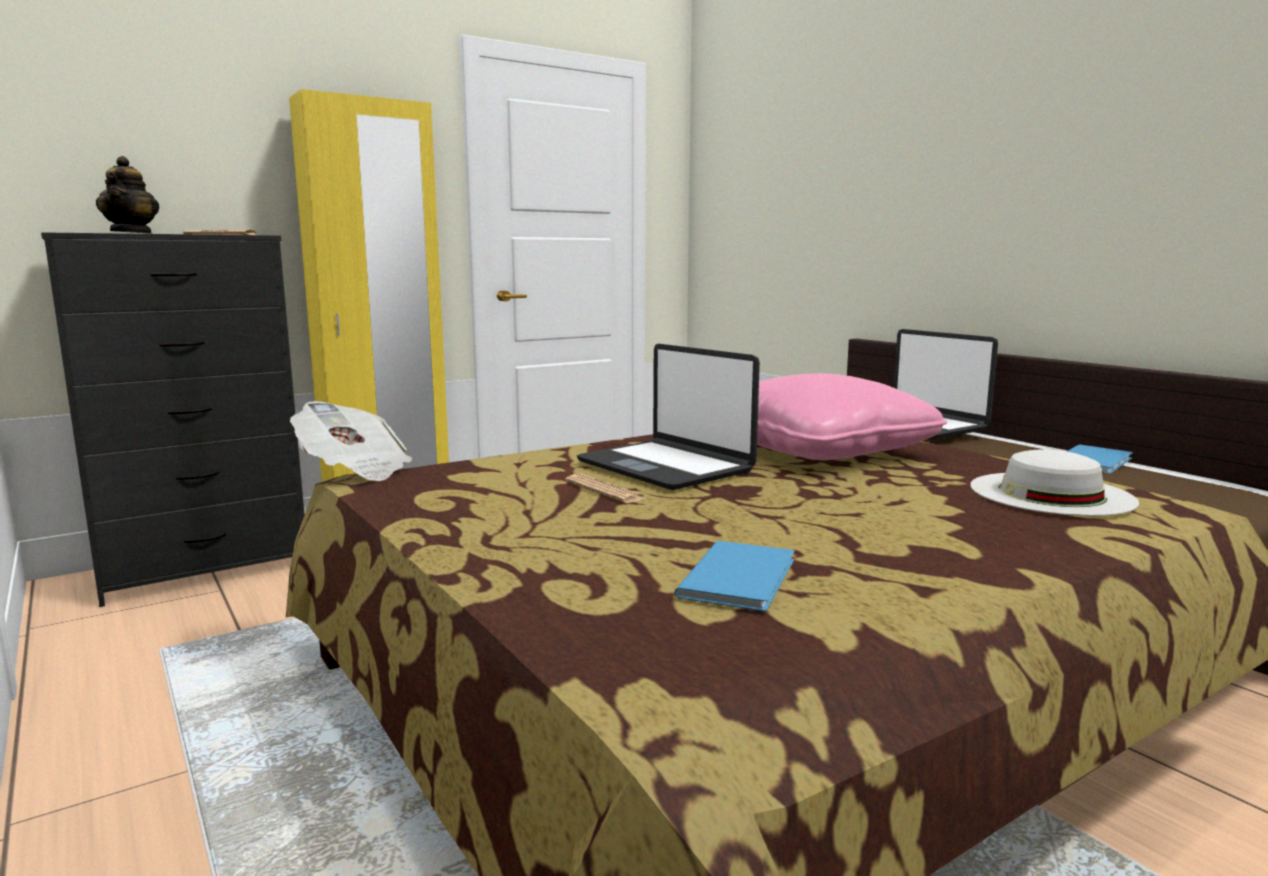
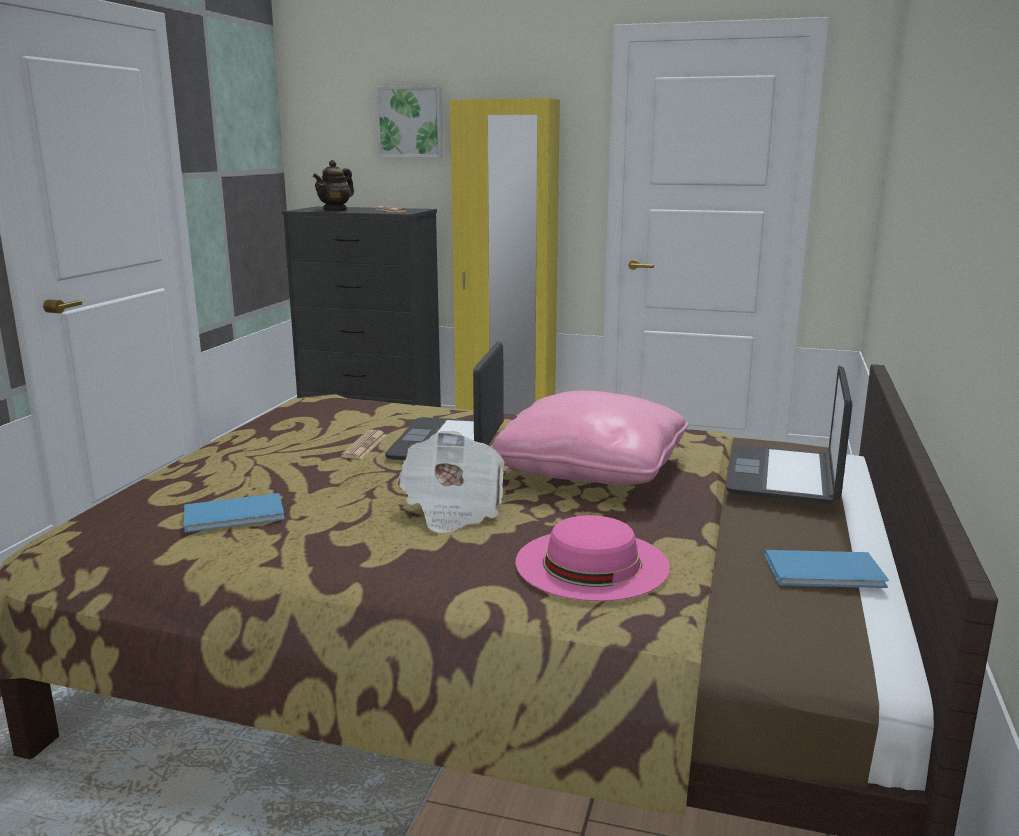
camera: 50 degrees right, 5 degrees up
(203, 118) = (411, 122): none -> picture
(355, 470) = (322, 392): newspaper -> newspaper (452, 509)
(1051, 493) = (591, 563): white hat -> pink hat

